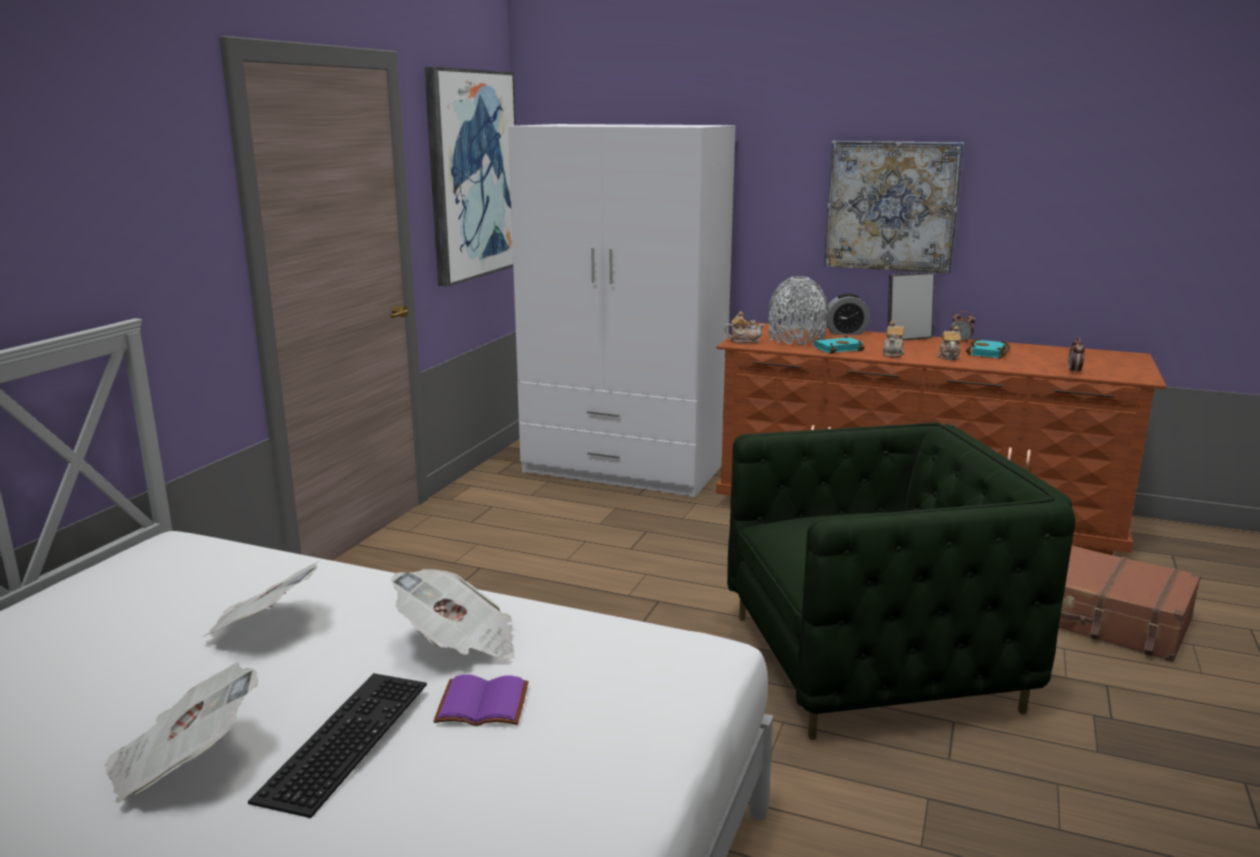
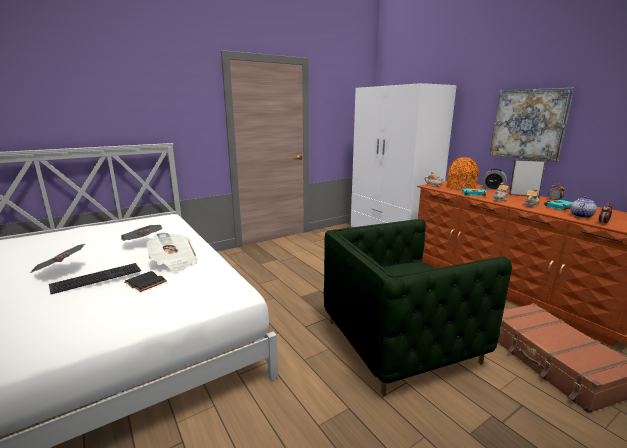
camera: 35 degrees right, 0 degrees up
(471, 175) = (347, 109): picture -> none
(484, 703) = (147, 282): purple book -> black book
(796, 339) = (461, 188): grey vase -> orange vase
(870, 662) = (399, 341): green armchair -> green armchair turned 135 degrees clockwise
(1033, 364) = (580, 216): none -> teapot

